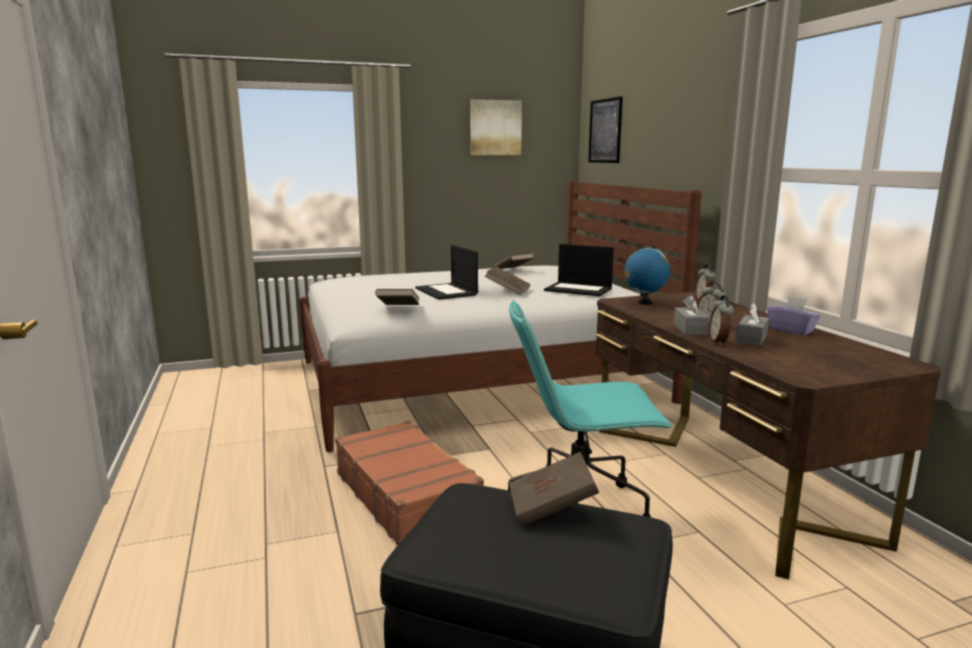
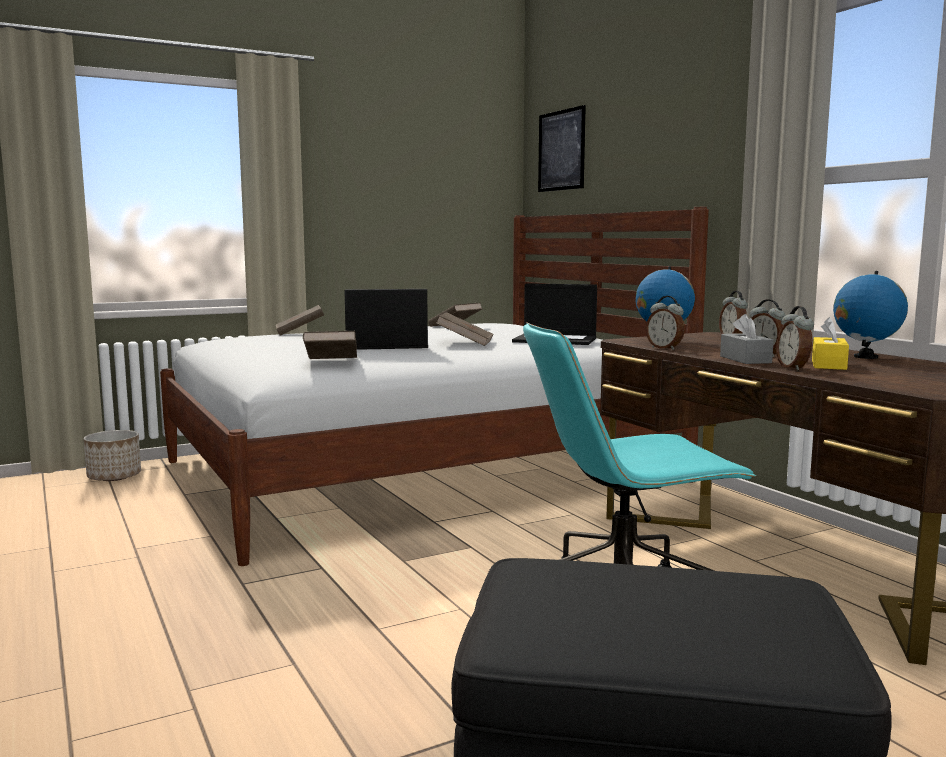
camera: 10 degrees left, 5 degrees down
(266, 373) = (114, 477): none -> planter
(406, 495) = (378, 610): brown suitcase -> none
(447, 292) = (385, 345): laptop -> laptop turned 120 degrees clockwise
(495, 128) = (420, 146): picture -> none
(551, 508) = (662, 572): brown book -> brown book (300, 333)
(638, 312) = (665, 348): none -> alarm clock
(751, 339) = (828, 365): grey tissue box -> yellow tissue box
(791, 330) = (865, 357): purple tissue box -> globe

